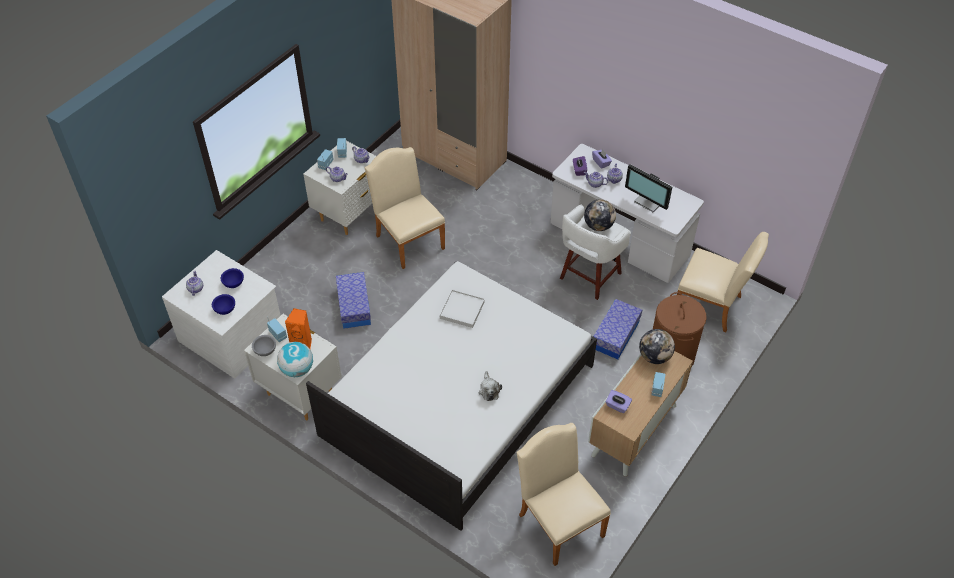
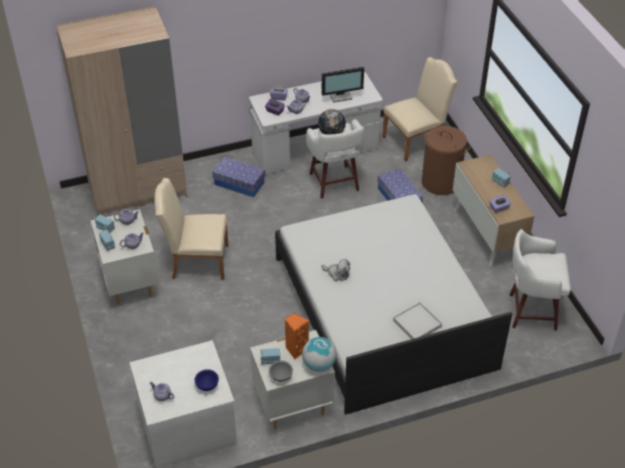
camera: 55 degrees left, 5 degrees down
(234, 284) = (183, 367): blue bowl -> none
(354, 306) = (234, 328): storage box -> storage box (239, 183)
(462, 310) = (334, 247): white tray -> white tray (417, 323)
(489, 390) = (422, 270): plush toy -> plush toy (337, 274)
(558, 520) = (530, 311): beige chair -> white stool
(654, 356) = (472, 169): globe -> none

